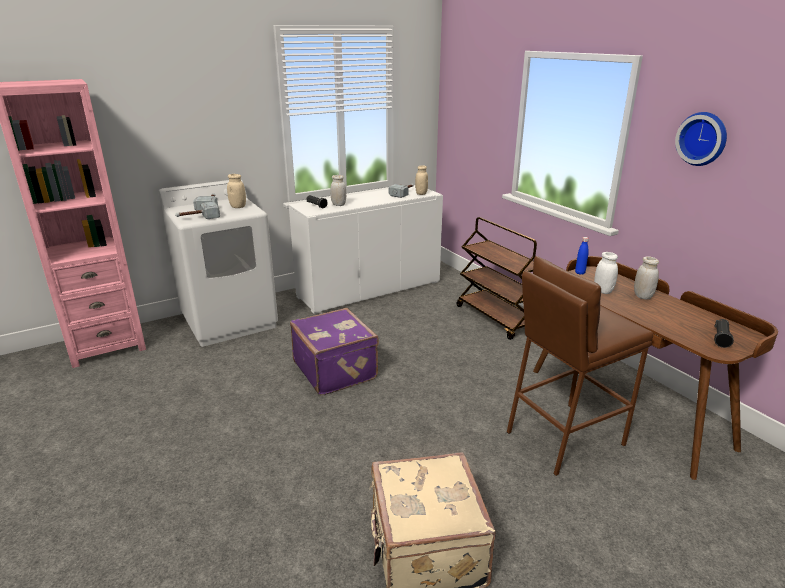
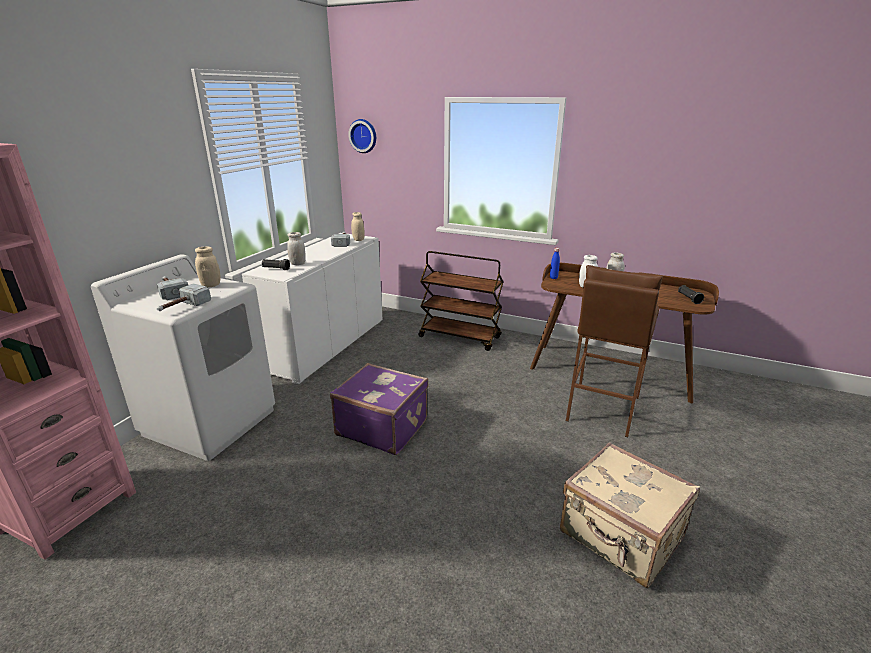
camera: 35 degrees left, 0 degrees up
(703, 138) = (627, 158): wall clock -> wall clock (364, 136)

